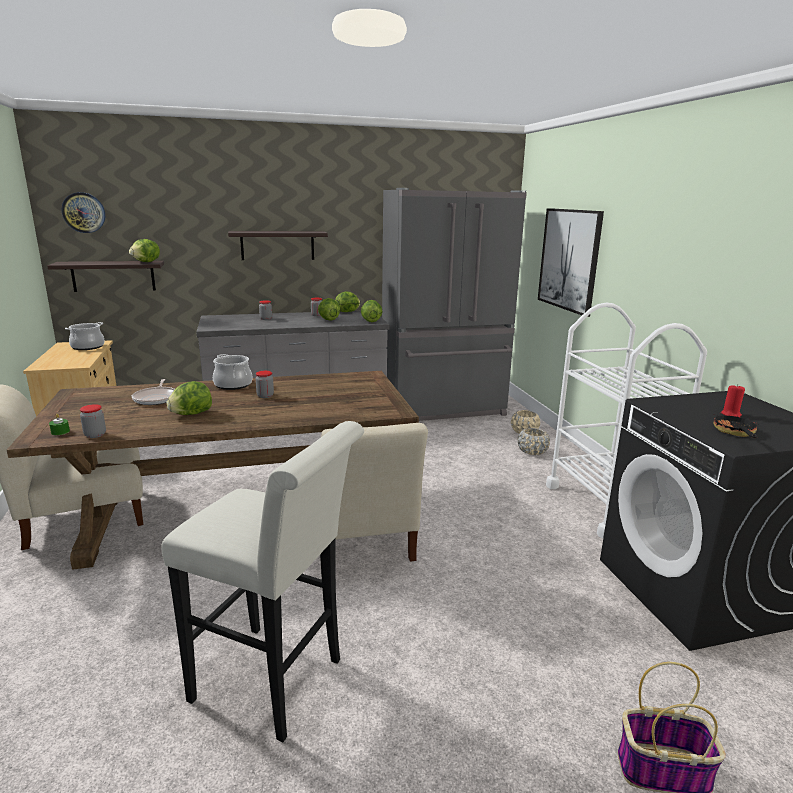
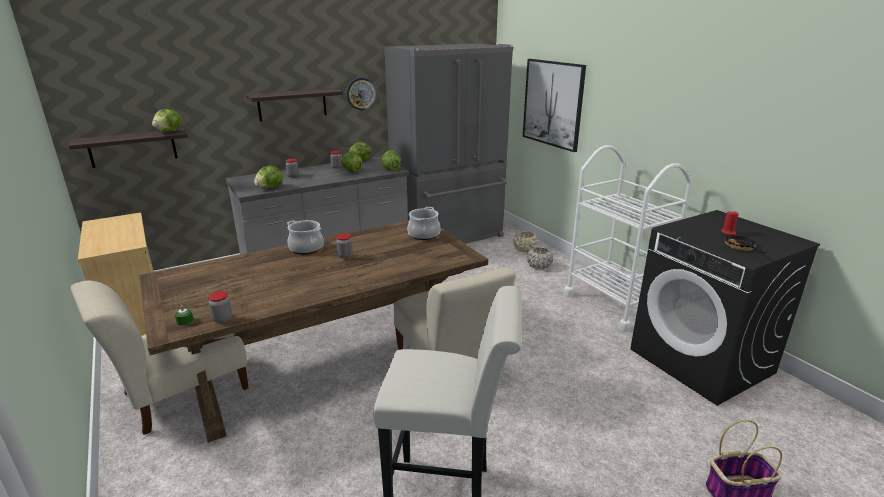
camera: 15 degrees left, 5 degrees up
(84, 212) = (95, 86): wall clock -> wall clock (361, 94)
(88, 347) = (122, 223): cooking pot -> cooking pot (424, 234)
(156, 398) = (246, 272): frying pan -> none
(191, 414) = (294, 284): lettuce -> lettuce (269, 188)

